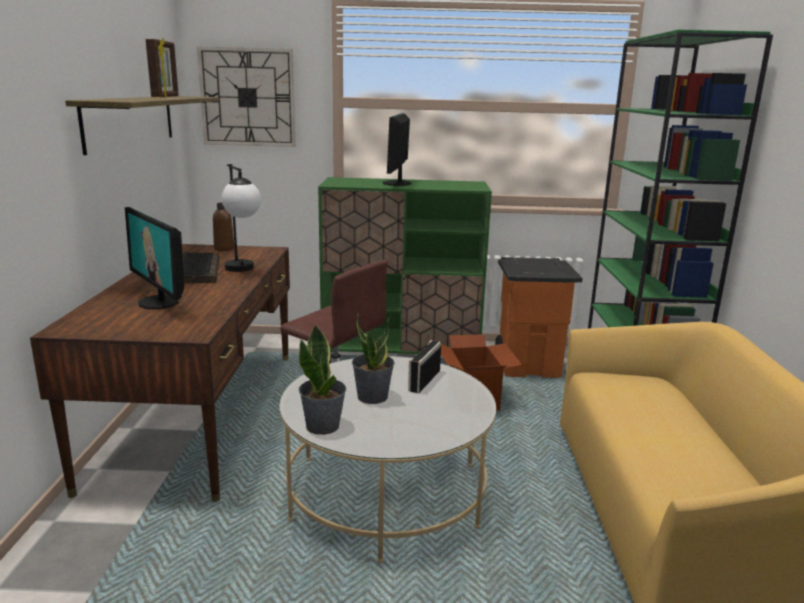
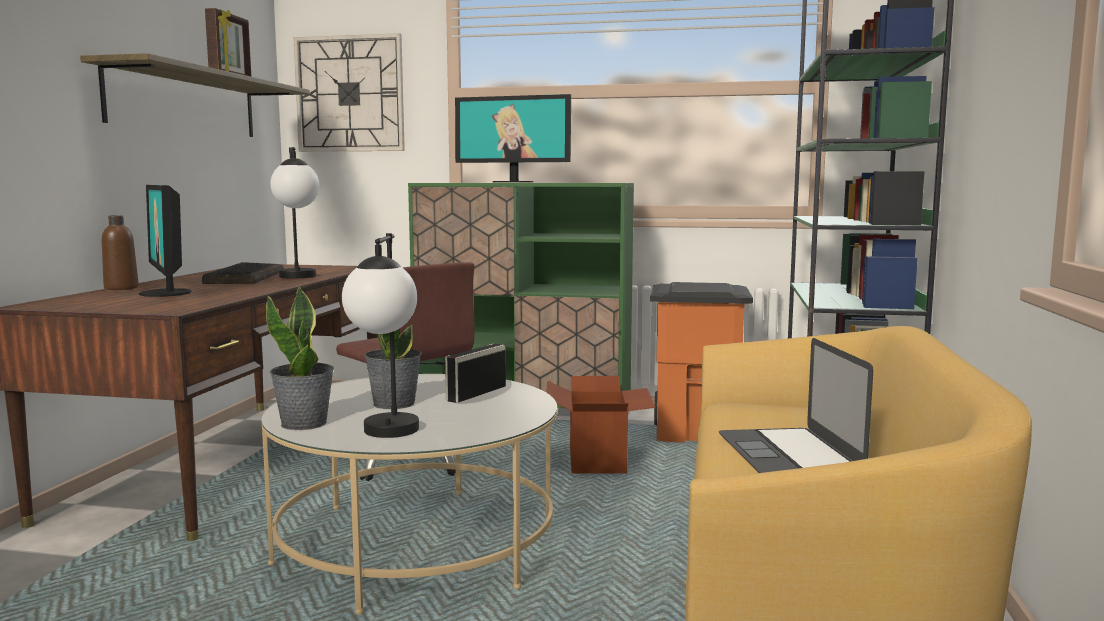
camera: 10 degrees right, 10 degrees down
(224, 249) = (299, 266): brown bottle -> brown bottle (121, 288)
(396, 438) = (388, 436): none -> table lamp
(397, 183) = (513, 182): monitor -> monitor turned 90 degrees counterclockwise
(664, 429) = (788, 452): none -> laptop

